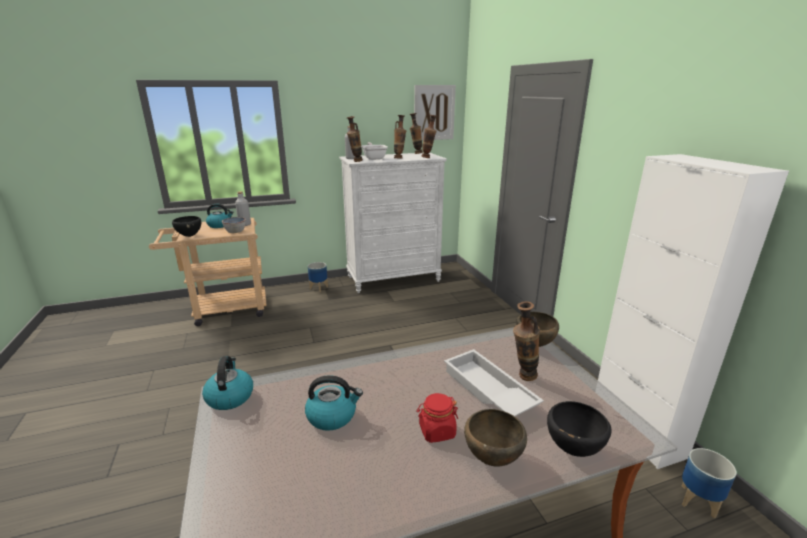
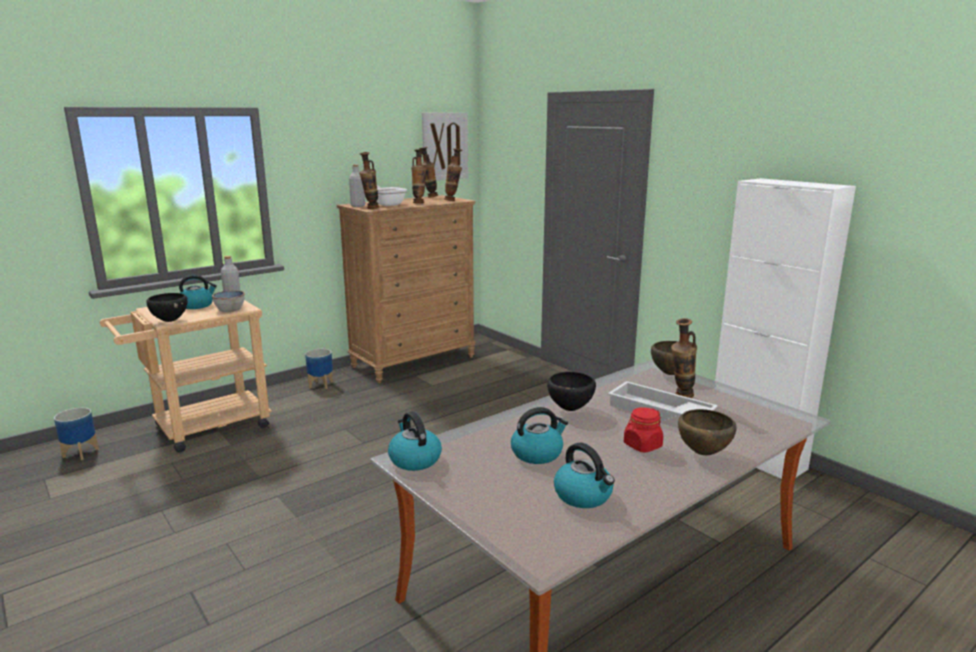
camera: 20 degrees left, 5 degrees down
(326, 485) = (584, 496): none -> kettle
(393, 279) = (414, 361): white dresser -> brown dresser
(572, 450) = (759, 436): black bowl -> black bowl (570, 409)
(698, 501) = (829, 497): planter -> planter (81, 453)

